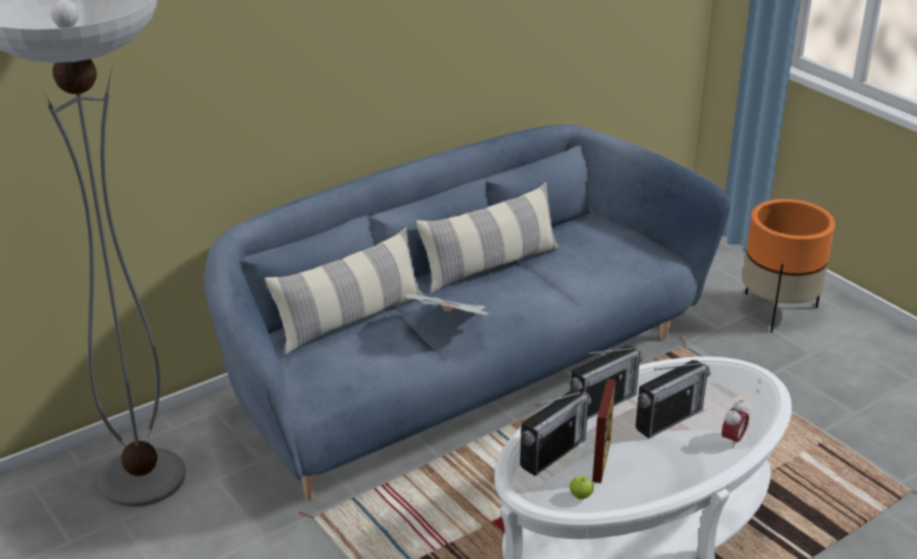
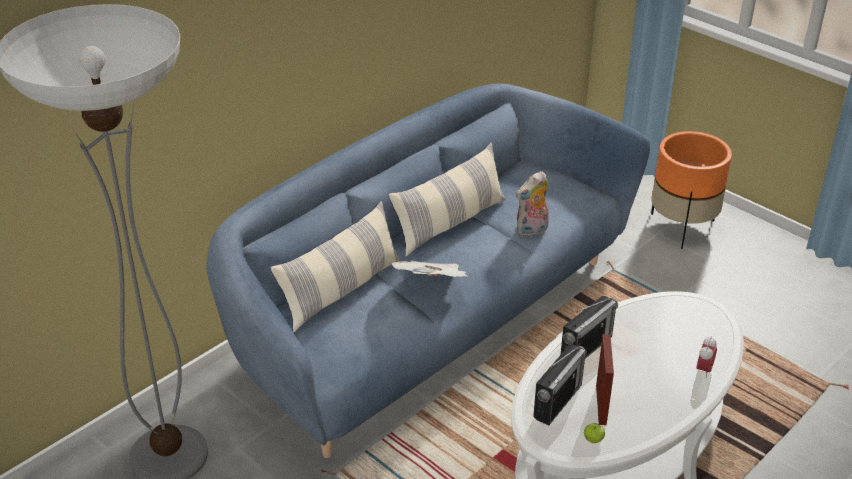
camera: 10 degrees left, 5 degrees up
(581, 283) = (532, 231): none -> plush toy
(669, 419) = (645, 356): radio -> none

